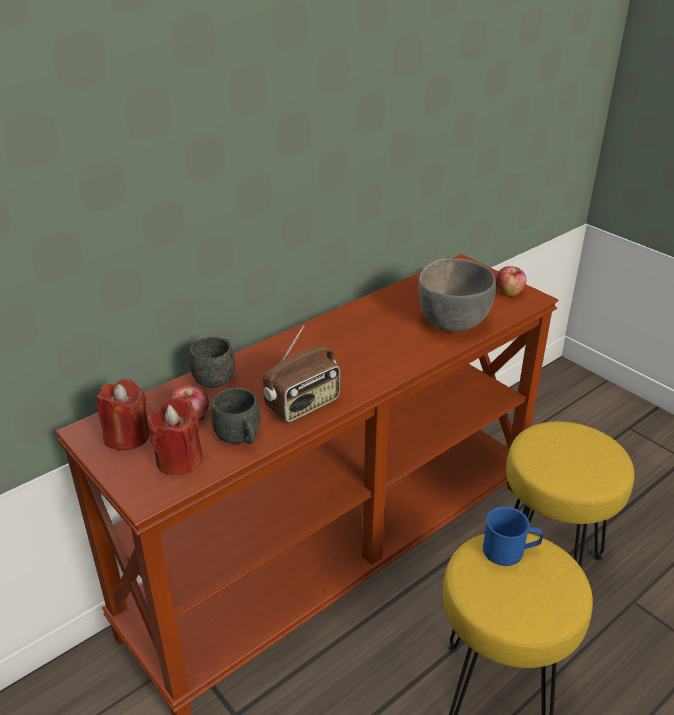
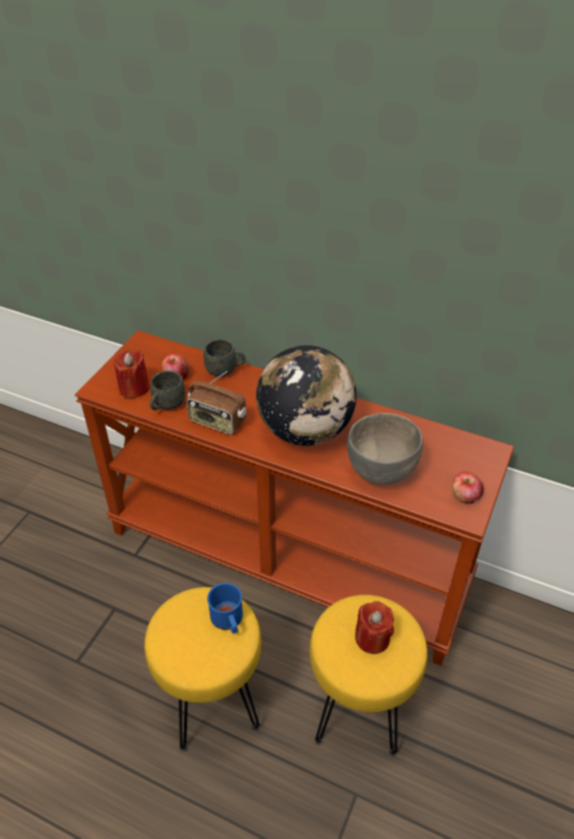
camera: 65 degrees right, 10 degrees up
(127, 436) = (145, 358): red candle -> red candle (372, 638)
(365, 349) = (305, 431): none -> globe

